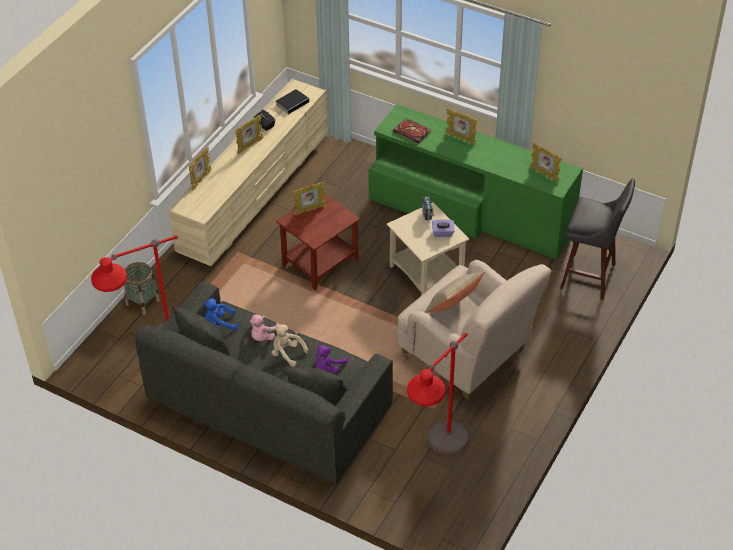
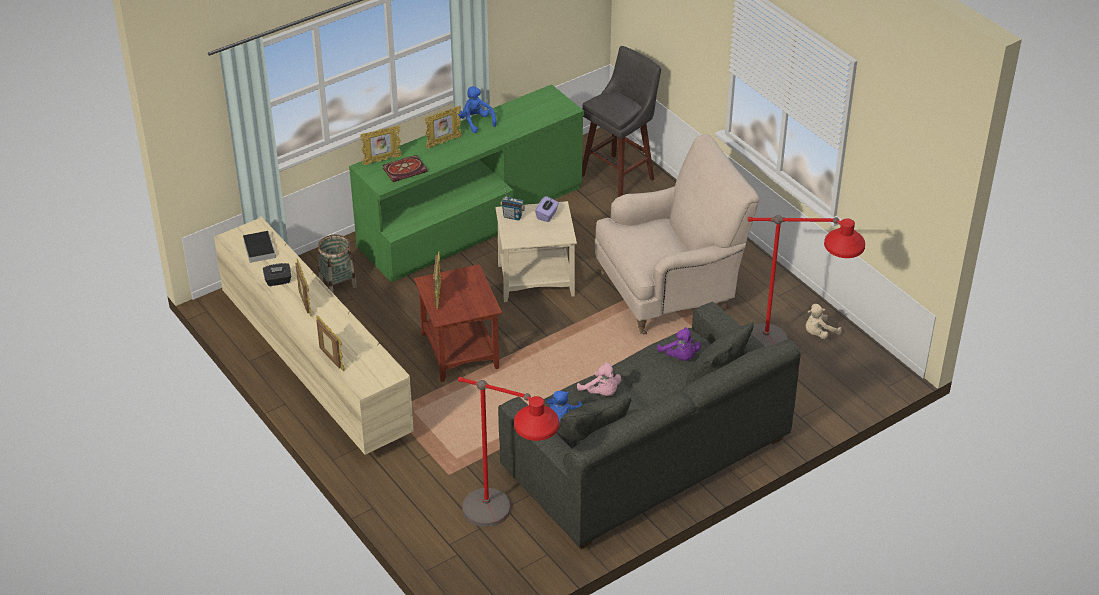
camera: 65 degrees left, 5 degrees down
(143, 302) = (413, 516): basket -> basket (337, 284)
(287, 353) = (641, 380): beige plush toy -> beige plush toy (819, 333)
(453, 307) = (656, 243): beige pillow -> none
(499, 146) = (476, 122): none -> blue plush toy
(544, 174) = (541, 109): picture frame -> picture frame (382, 160)

